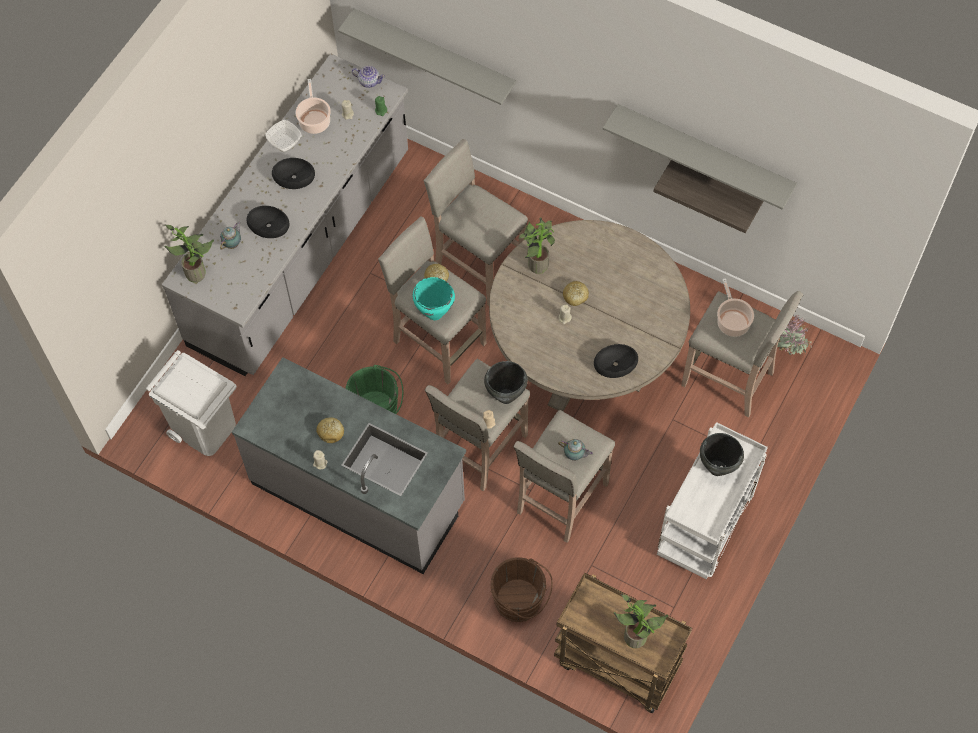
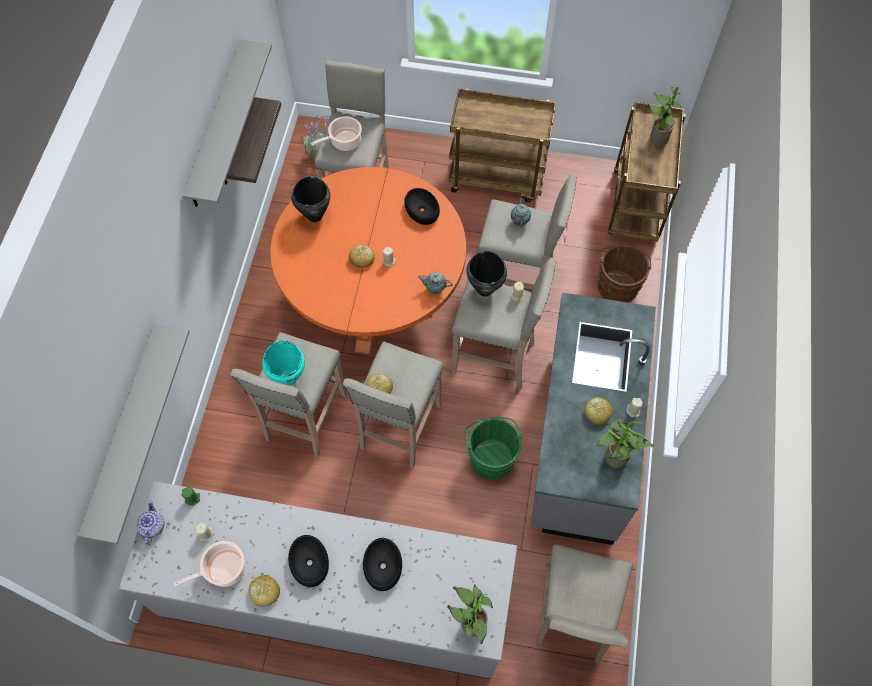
camera: 110 degrees left, 0 degrees up
(205, 428) = (574, 615): white trash can -> beige chair
(233, 243) = (419, 597): teapot -> teapot (434, 289)
(285, 143) = (265, 592): bowl -> bread
(434, 313) = (419, 377): turquoise cooking pot -> turquoise cooking pot (288, 378)
(536, 263) = (336, 300): potted plant -> potted plant (613, 460)
(585, 358) = (375, 300): beige dining table -> orange dining table
(705, 528) = (498, 178): white cart -> brown cart
(717, 468) = (488, 121): black cooking pot -> black cooking pot (314, 216)

